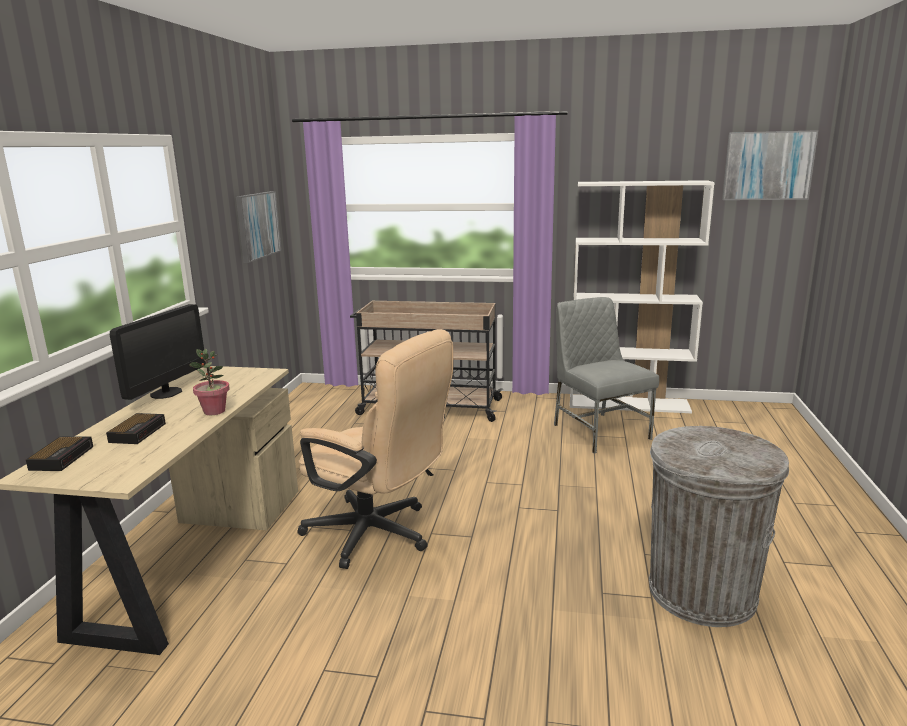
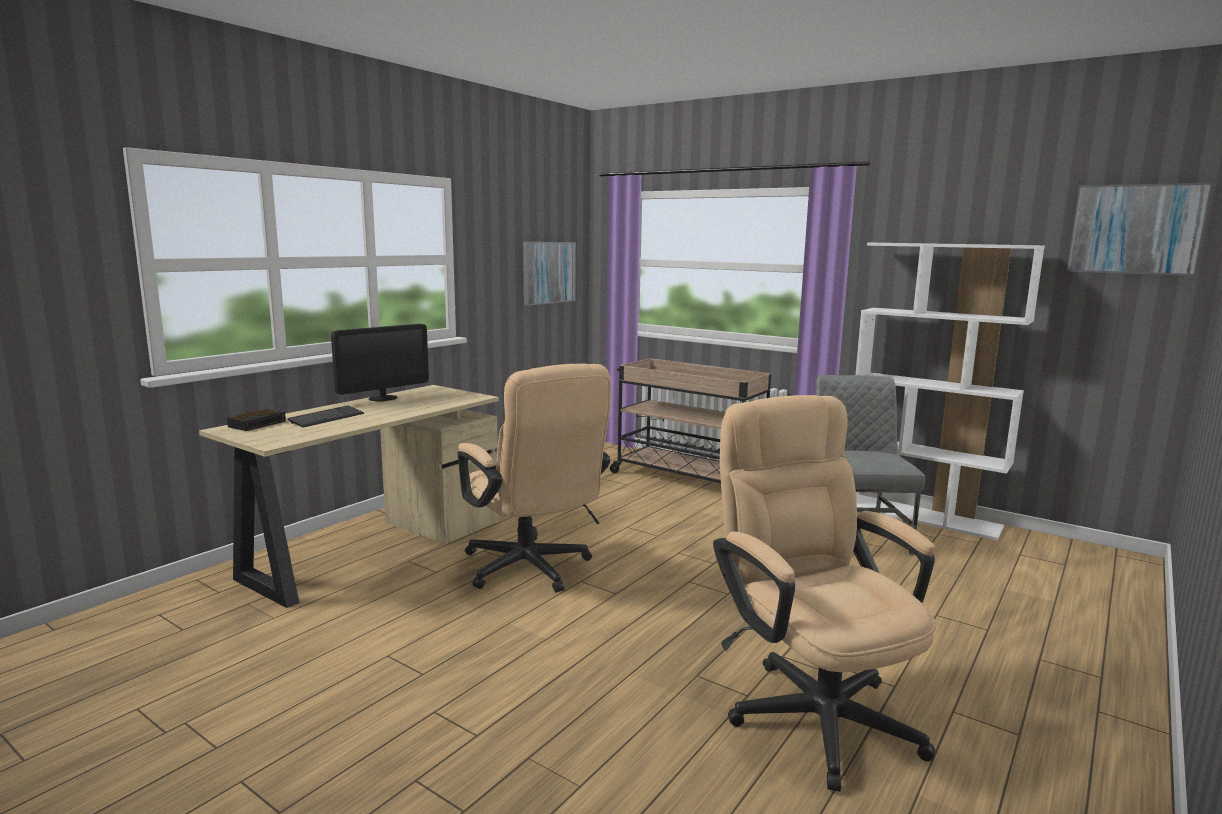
camera: 25 degrees right, 5 degrees down
(138, 432) = (326, 418): alarm clock -> keyboard
(214, 411) = (397, 415): potted plant -> none
(702, 592) = (812, 708): grey trash can -> beige office chair

